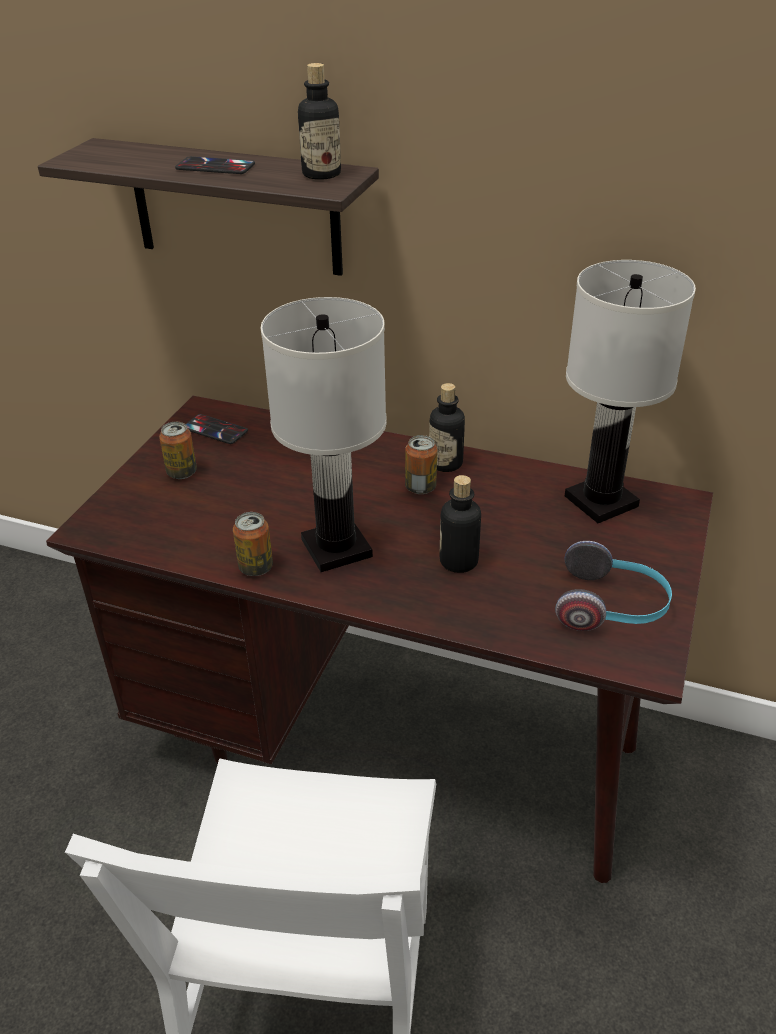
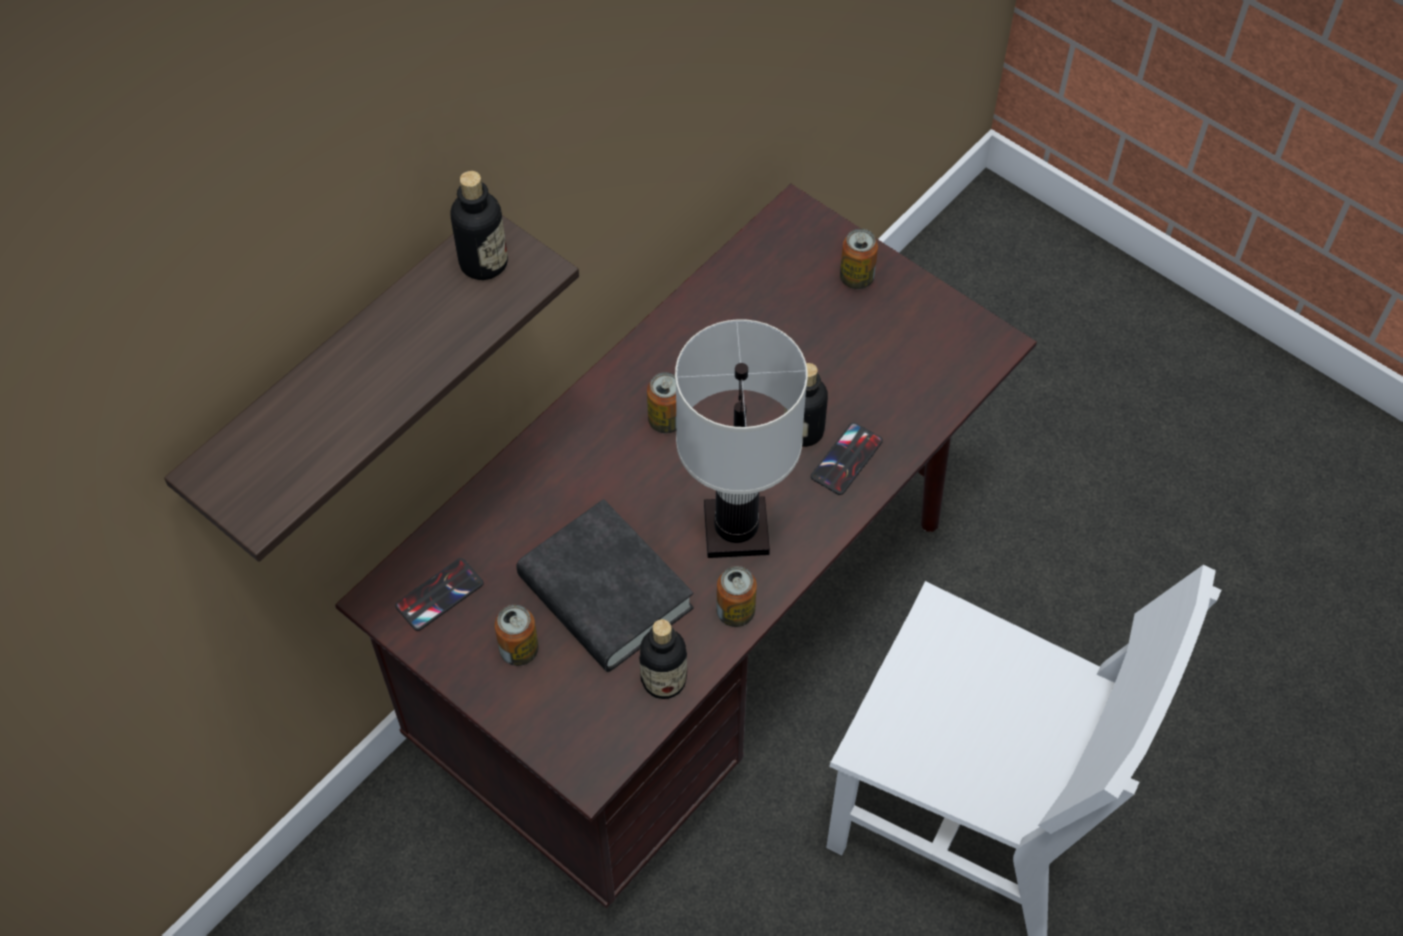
camera: 70 degrees left, 20 degrees up
(215, 167) = (391, 359): phone -> phone (846, 459)
(246, 498) = (605, 593): none -> black book
(445, 463) = (633, 382): bottle -> bottle (664, 680)
(601, 502) = (765, 277): white table lamp -> none
(611, 607) = (916, 339): headphones -> none
(647, 553) = (856, 278): none -> can

